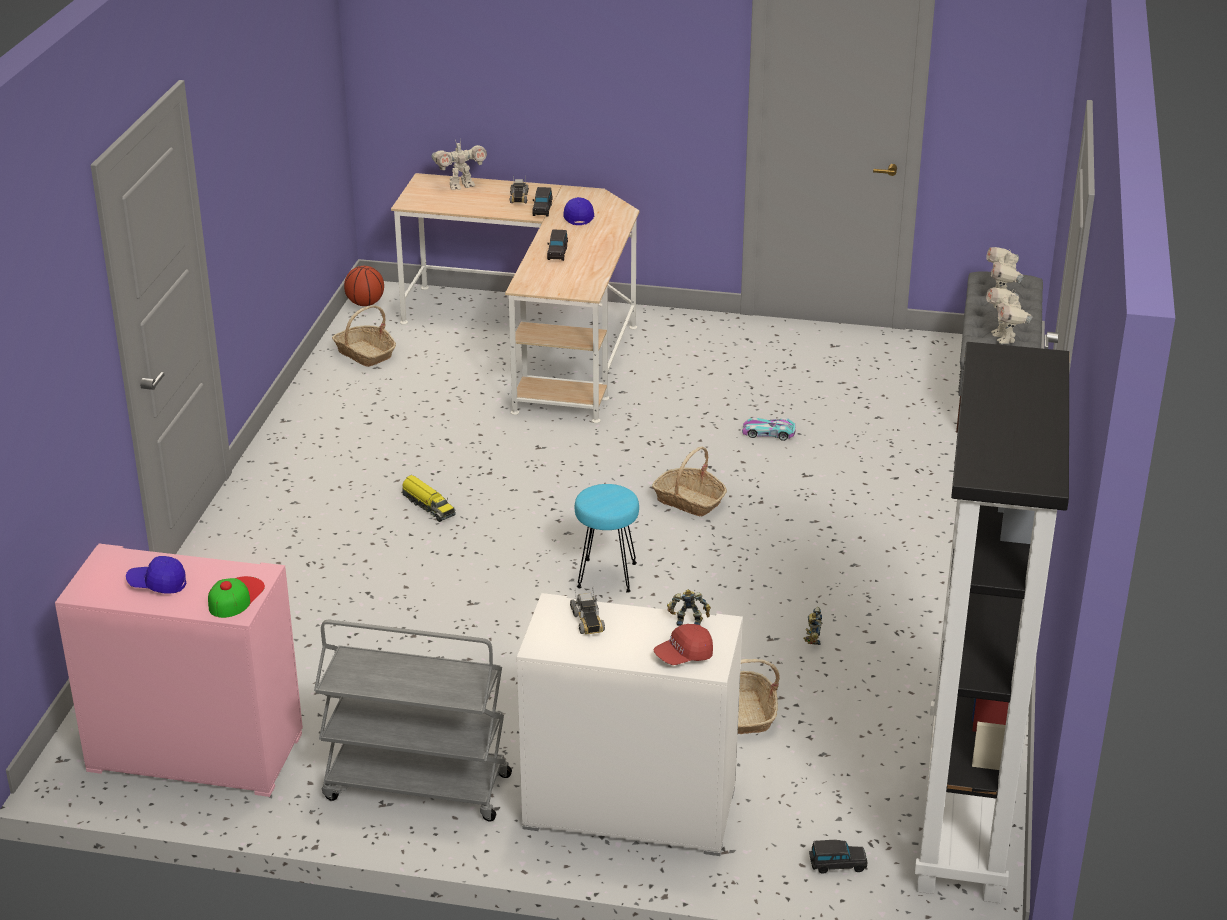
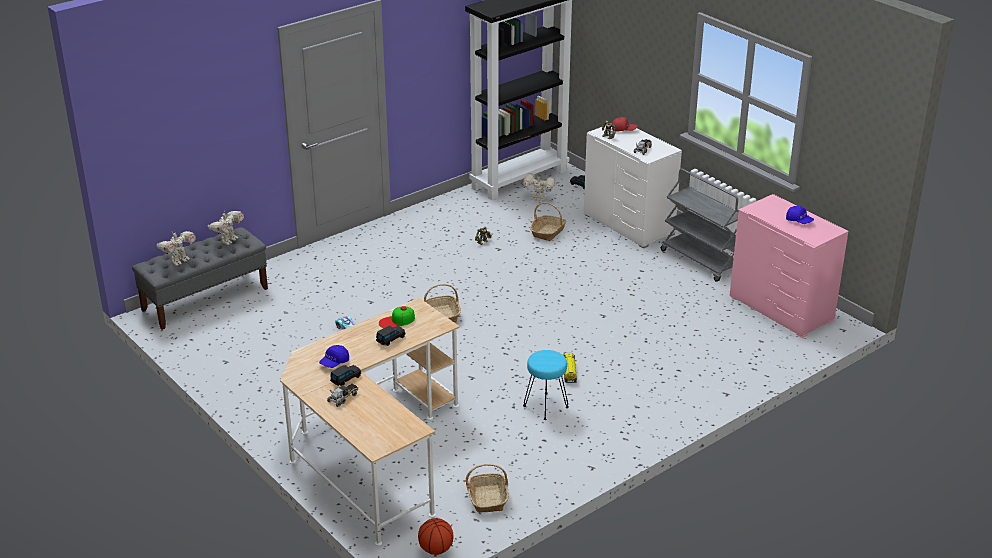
camera: 140 degrees left, 0 degrees up
(235, 597) = (769, 204): cap -> cap (397, 321)
(461, 186) = (362, 429): toy robot -> toy robot (538, 200)
(606, 576) = (529, 300): turquoise stool -> turquoise stool (546, 406)

